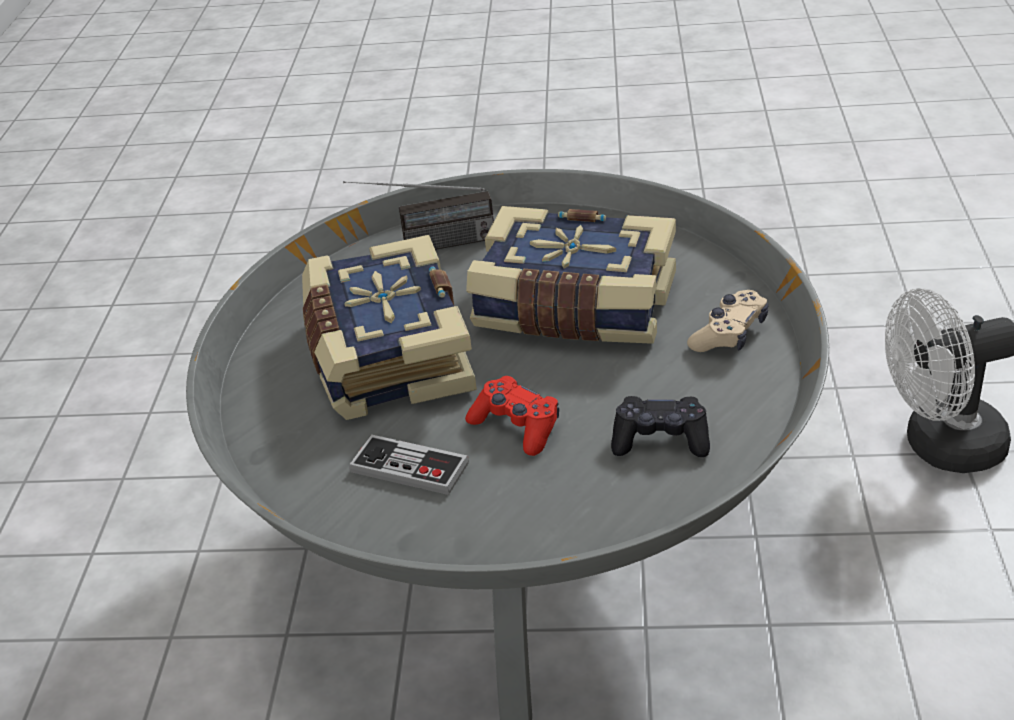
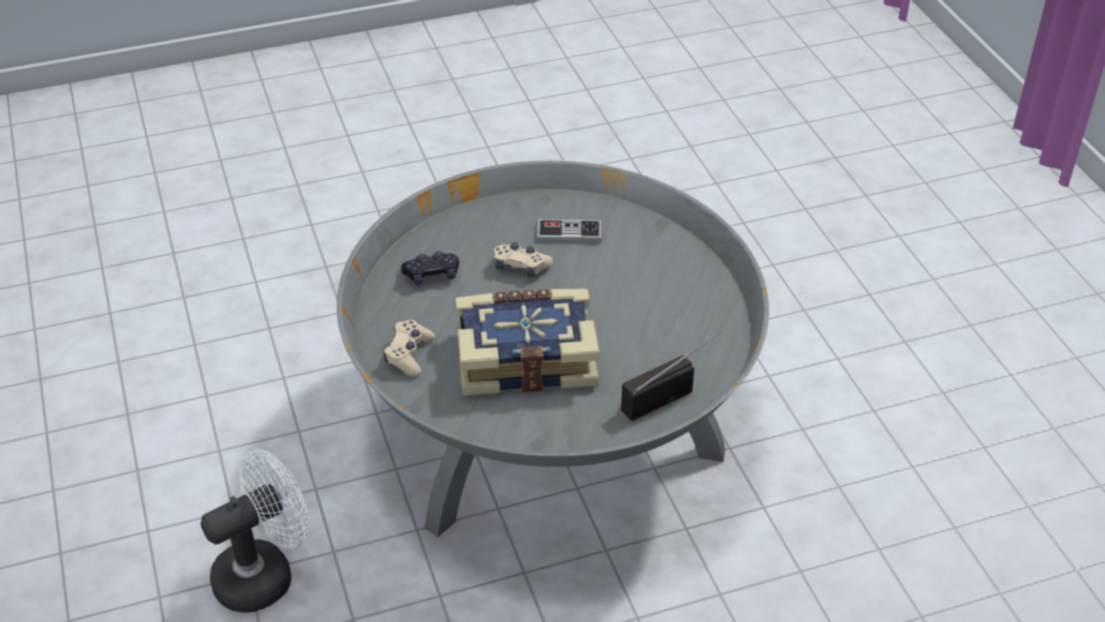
camera: 155 degrees right, 5 degrees up
(386, 355) = (634, 296): book -> none
(516, 426) = (521, 267): red game controller -> beige game controller

